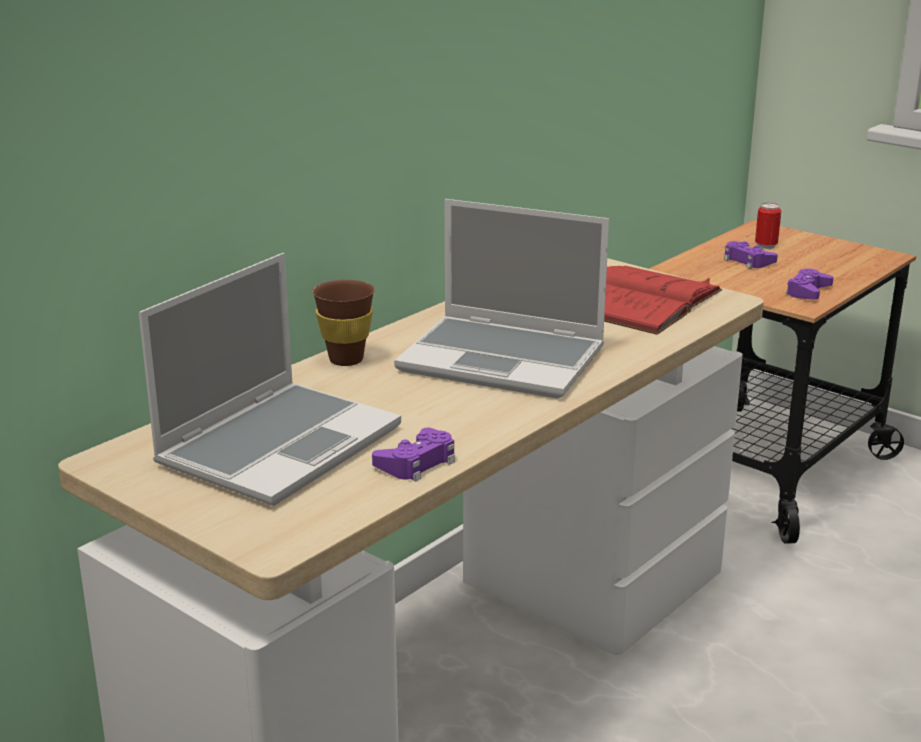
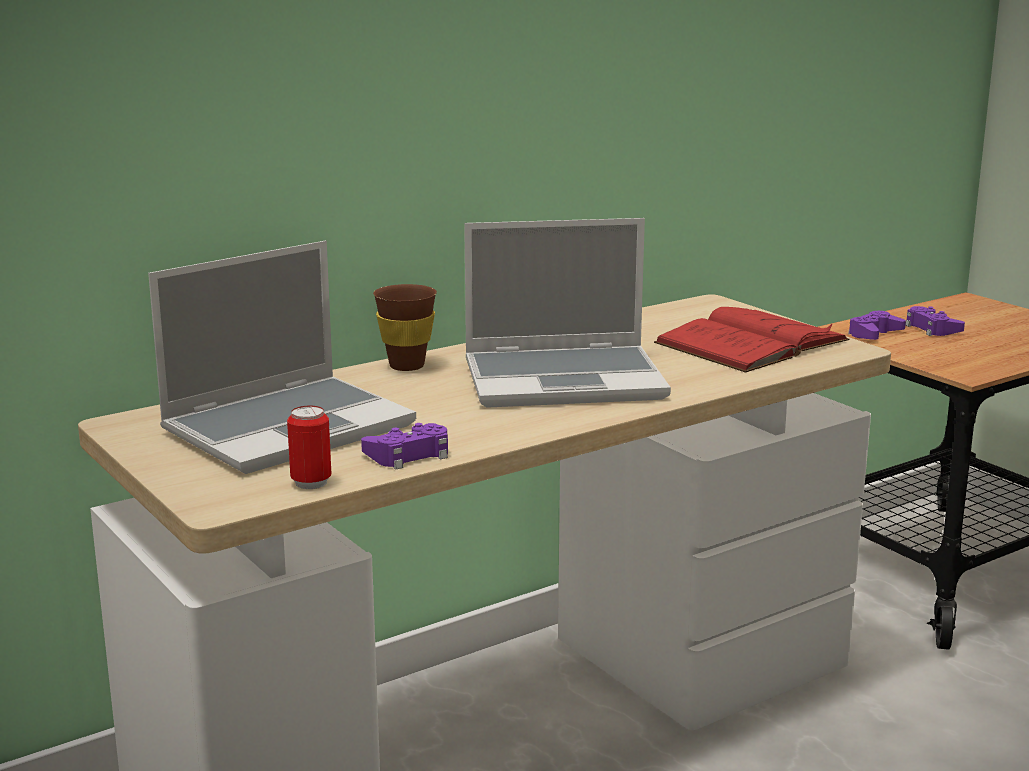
camera: 15 degrees right, 5 degrees down
(505, 360) = (566, 380): laptop -> laptop turned 45 degrees counterclockwise
(766, 246) = (963, 317): can -> can (311, 483)
(808, 292) = (982, 361): purple game controller -> purple game controller (874, 334)

